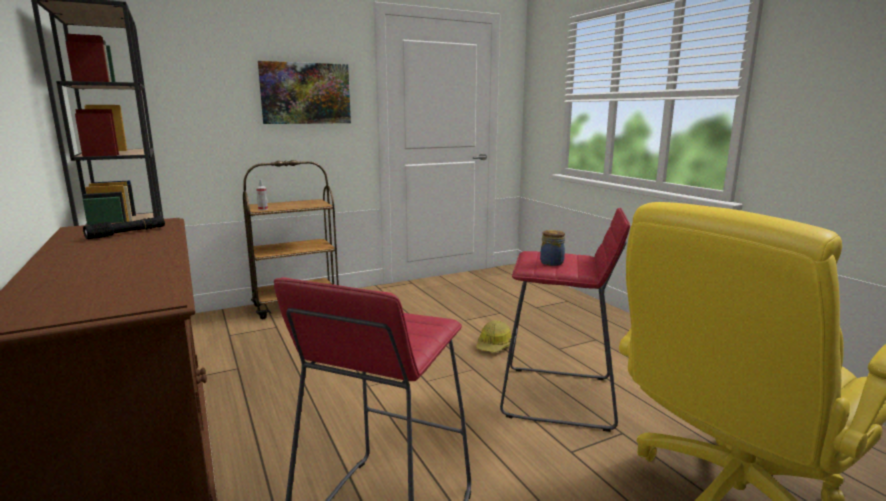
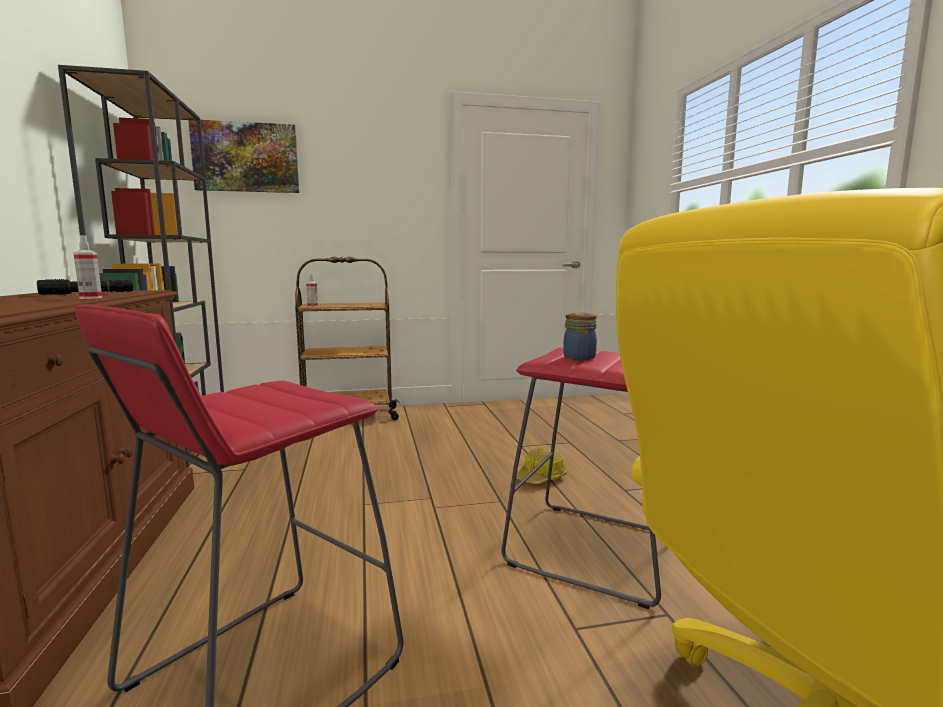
camera: 15 degrees right, 5 degrees down
(159, 244) = (91, 298): none -> spray bottle
(305, 93) = (372, 189): picture -> picture (246, 157)

